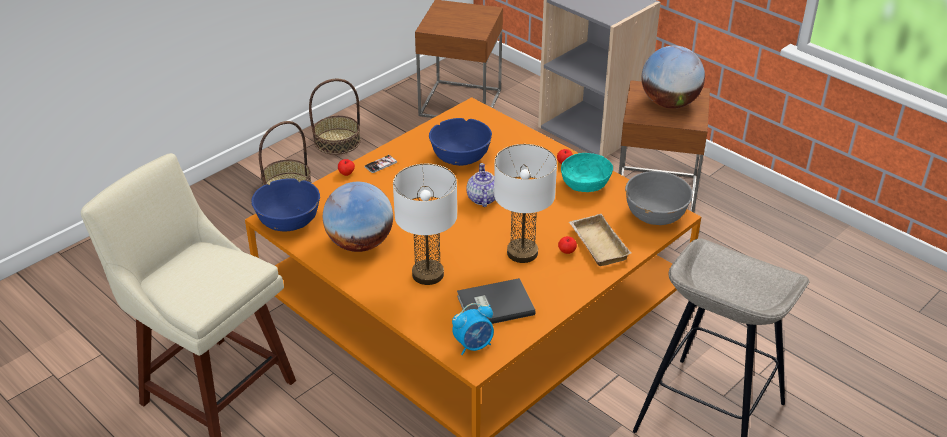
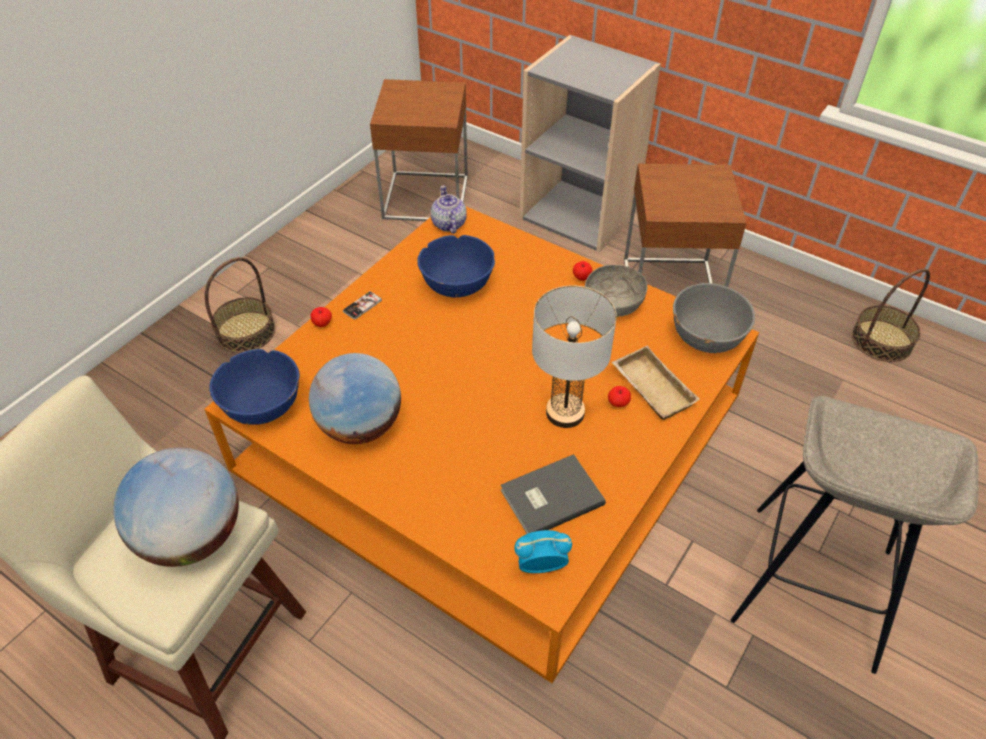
camera: 10 degrees left, 10 degrees up
(337, 141) = (294, 263): basket -> basket (881, 340)
(428, 274) = (456, 461): table lamp -> none
(474, 345) = (540, 565): alarm clock -> alarm clock turned 150 degrees counterclockwise
(482, 199) = (497, 340): teapot -> teapot (448, 224)
(585, 184) = (613, 303): turquoise bowl -> grey bowl
(669, 103) = (692, 190): globe -> globe (193, 536)

